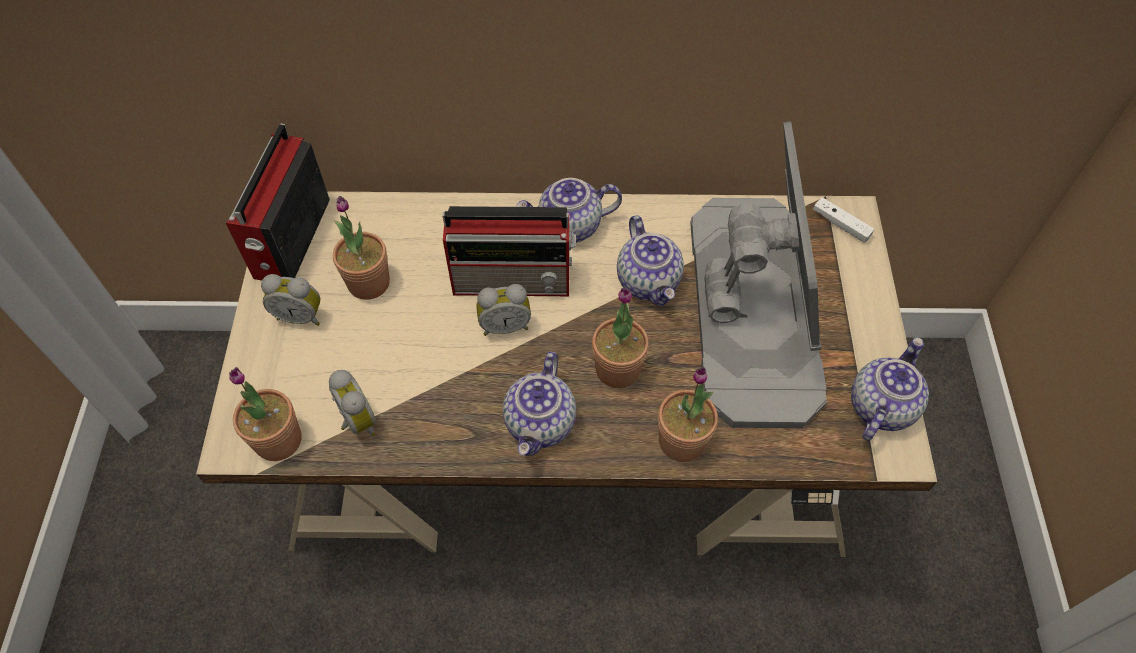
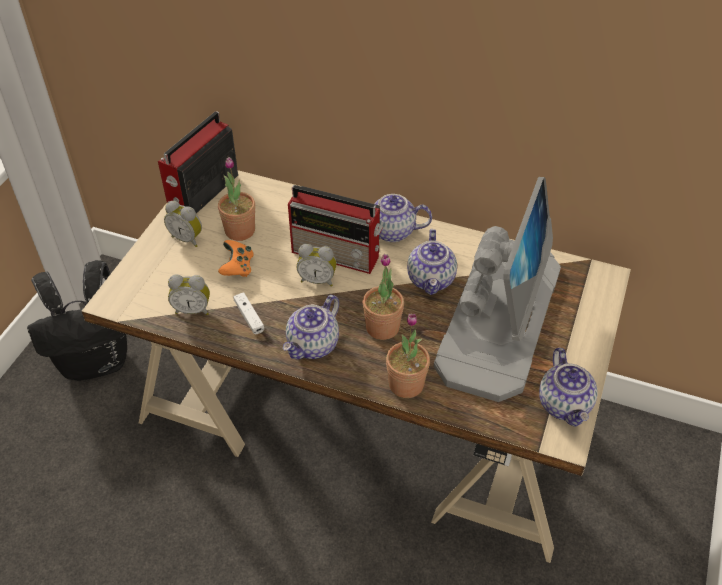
camera: 20 degrees right, 10 degrees down
(196, 483) = (97, 361): none -> black backpack
(278, 440) = (139, 306): potted plant -> none
(356, 422) = (193, 309): alarm clock -> alarm clock turned 105 degrees clockwise
(390, 339) = (237, 268): none -> orange game controller
(841, 224) = (593, 280): white game controller -> white game controller (249, 317)
(880, 405) = (565, 405): teapot -> teapot turned 120 degrees clockwise

